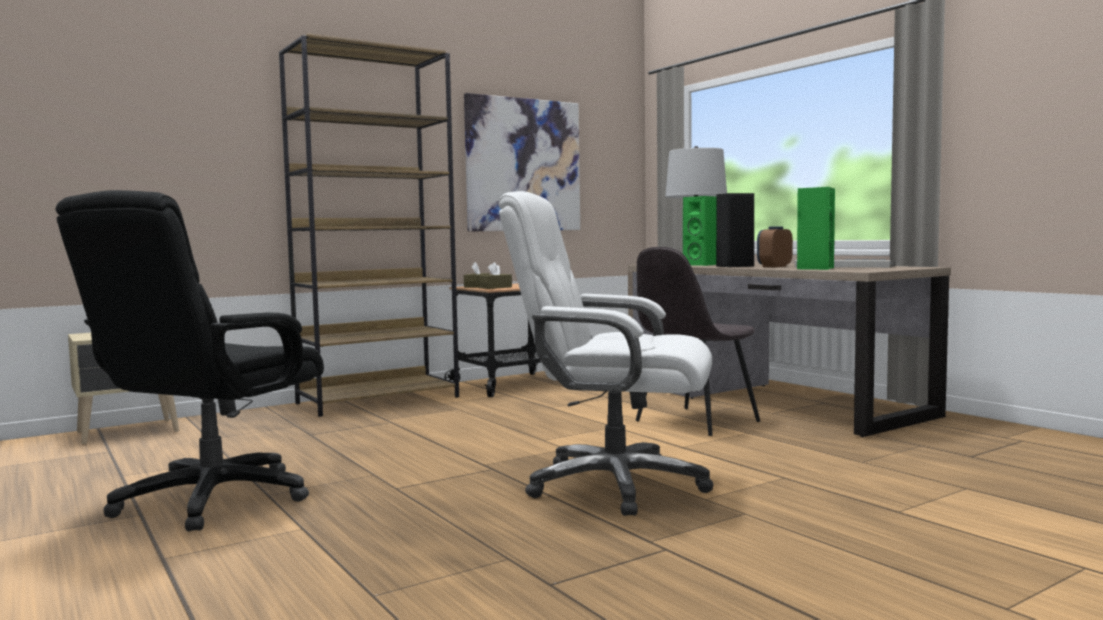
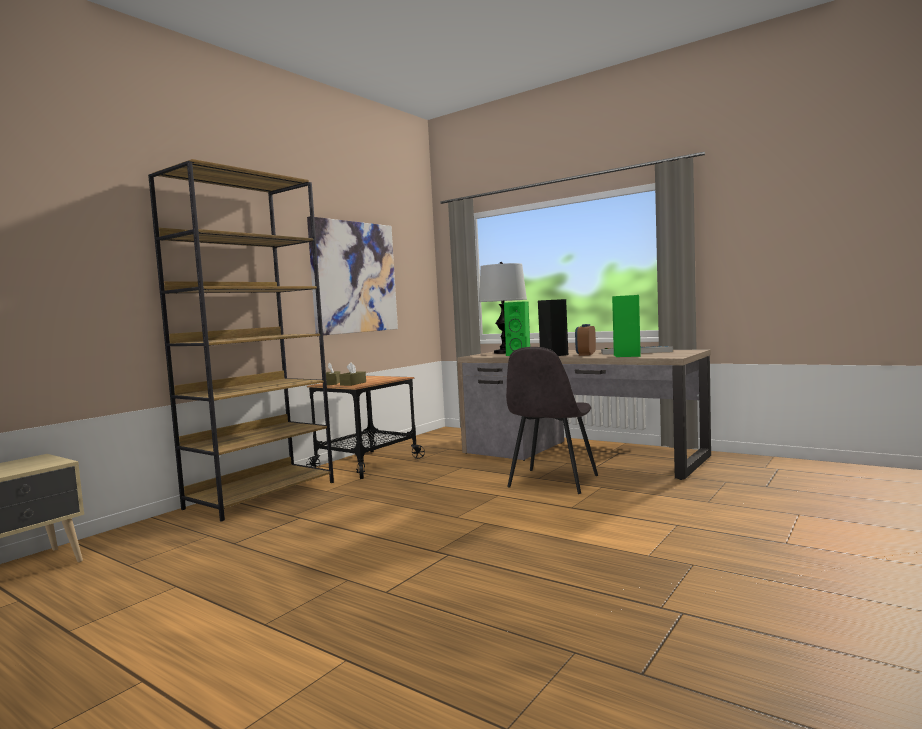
camera: 20 degrees left, 0 degrees up
(212, 499) = (210, 643): black office chair -> none
(613, 485) = (566, 554): white office chair -> none

